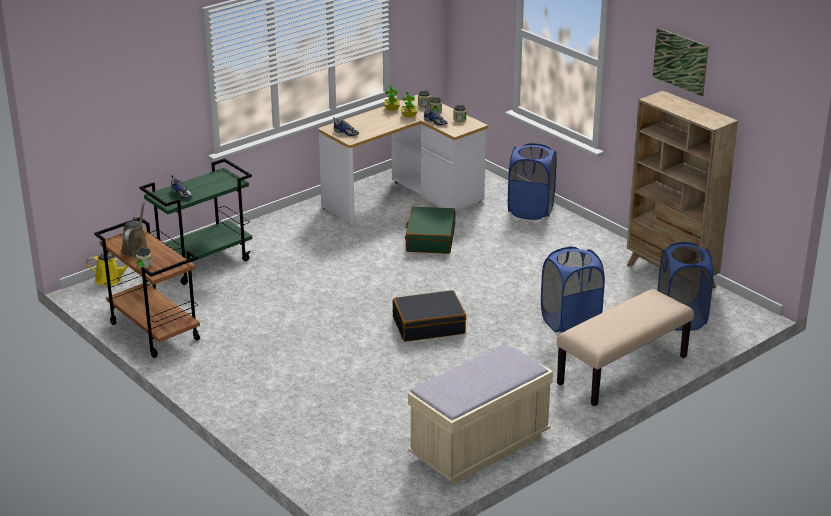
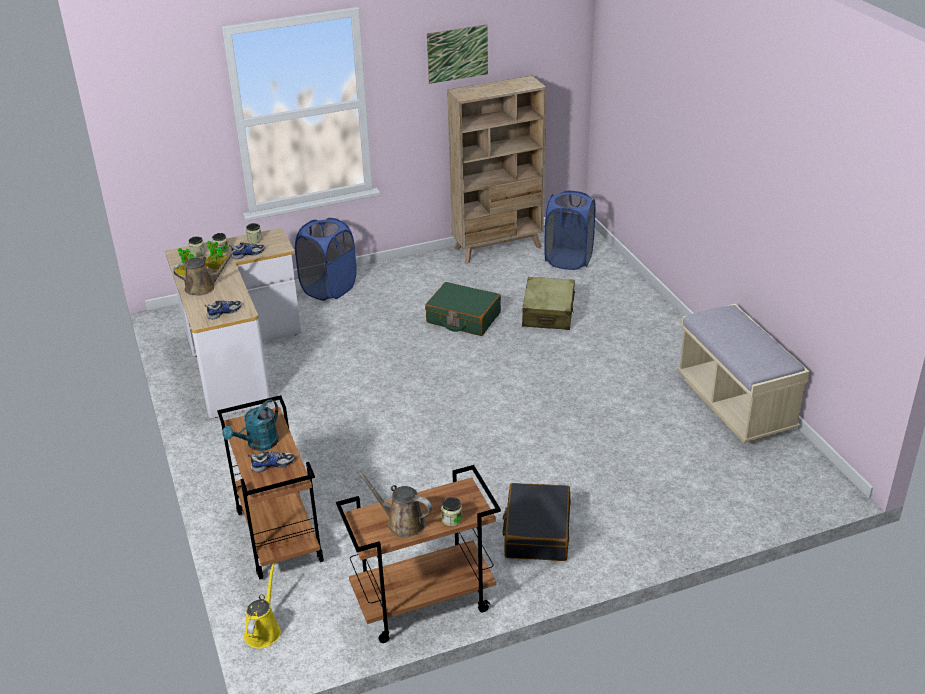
camera: 70 degrees left, 5 degrees up
(202, 184) = (258, 444): none -> turquoise watering can
(203, 263) = (278, 536): green cart -> brown cart
(376, 118) = (203, 287): none -> brown watering can
(428, 325) = (513, 392): black suitcase -> black suitcase (537, 531)
(430, 239) = (342, 358): green suitcase -> green suitcase (463, 318)
(570, 322) = (548, 313): blue laundry basket -> beige suitcase
(623, 371) = (639, 305): beige bench -> none

